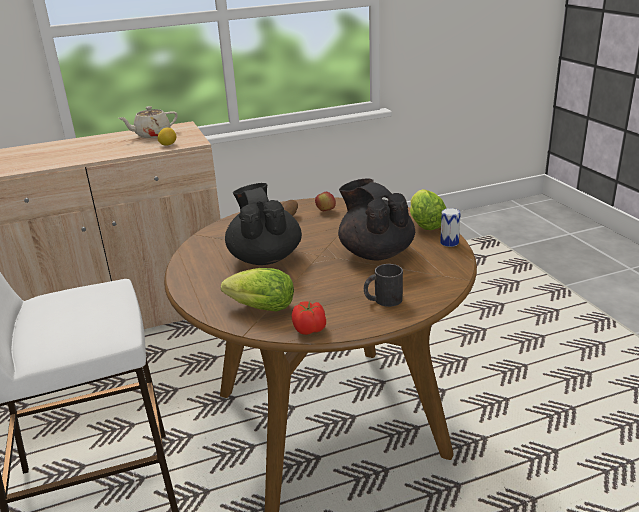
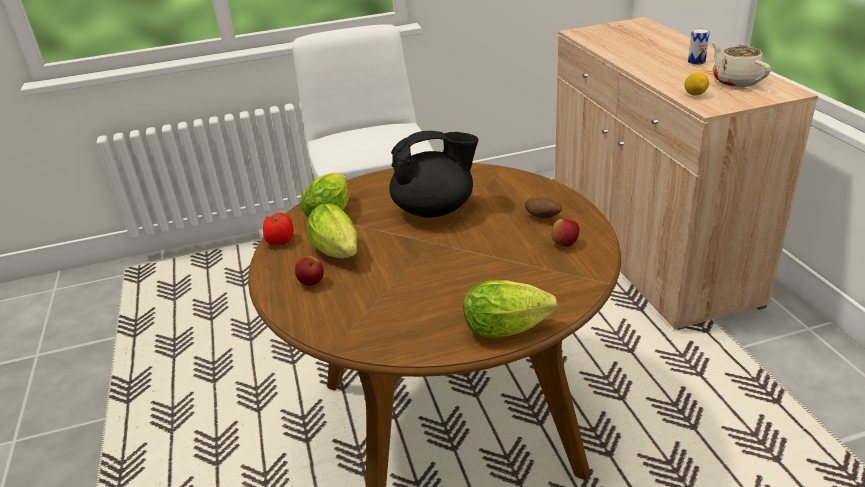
camera: 95 degrees right, 5 degrees up
(336, 293) = (339, 254): none -> lettuce
(375, 253) = (425, 281): black teapot -> none
(382, 300) = (311, 283): black mug -> apple
(449, 242) = (439, 346): can -> can (696, 62)

